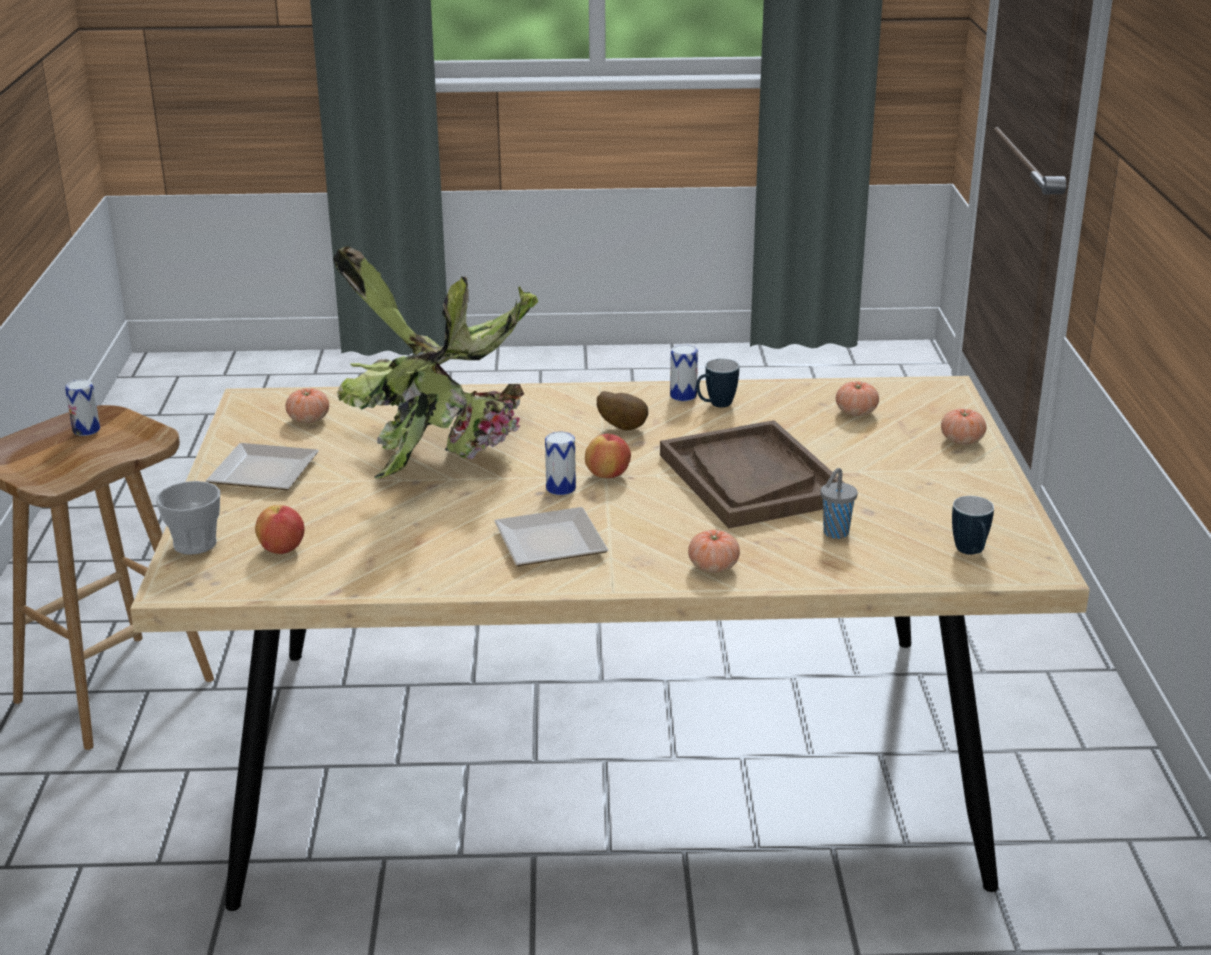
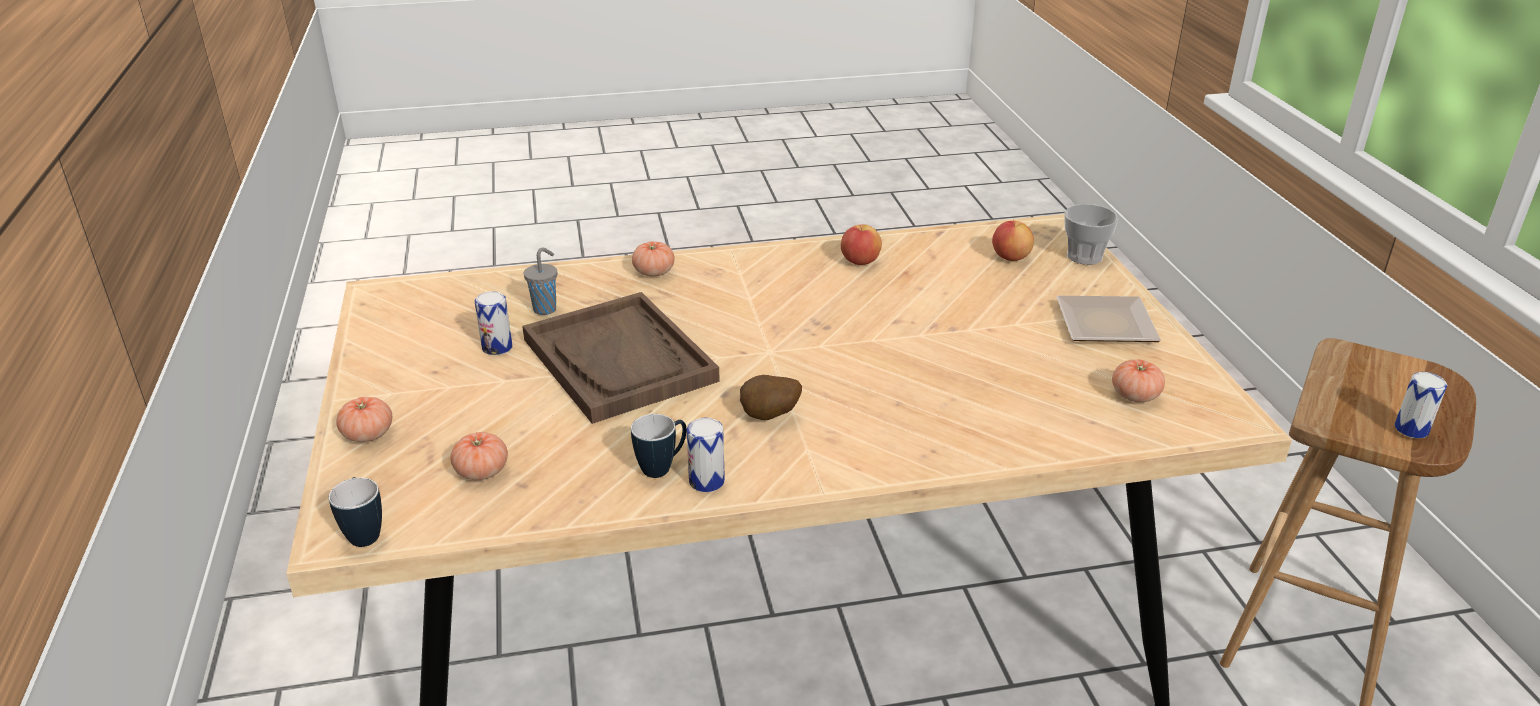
camera: 170 degrees right, 5 degrees up
(446, 445) = (953, 373): potted plant -> none
(554, 544) = (791, 280): plate -> none
(560, 488) = (808, 333): can -> can (497, 347)
(608, 475) = (767, 352): apple -> apple (860, 262)
(971, 553) = (429, 300): mug -> mug (364, 532)

